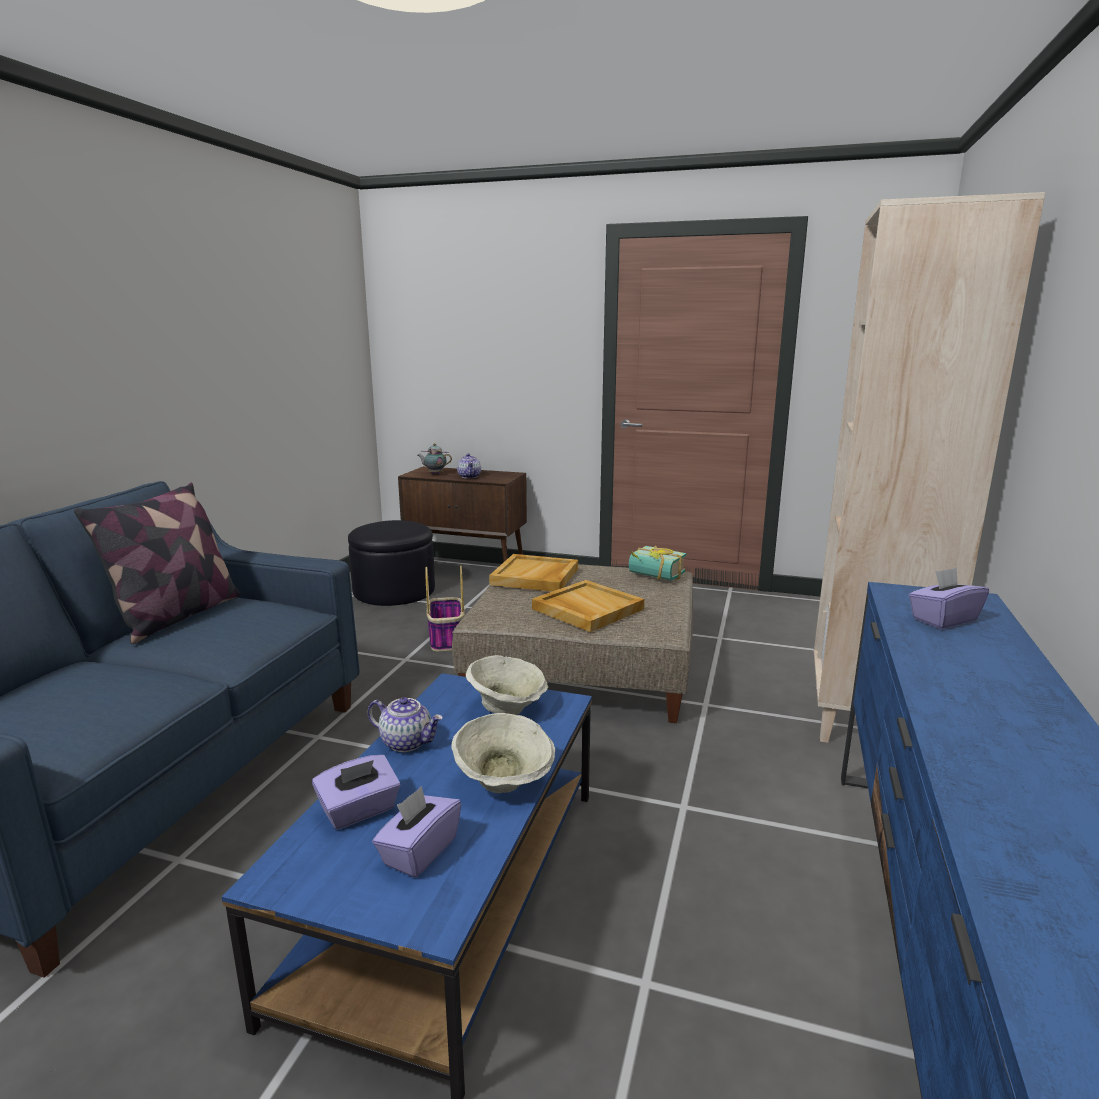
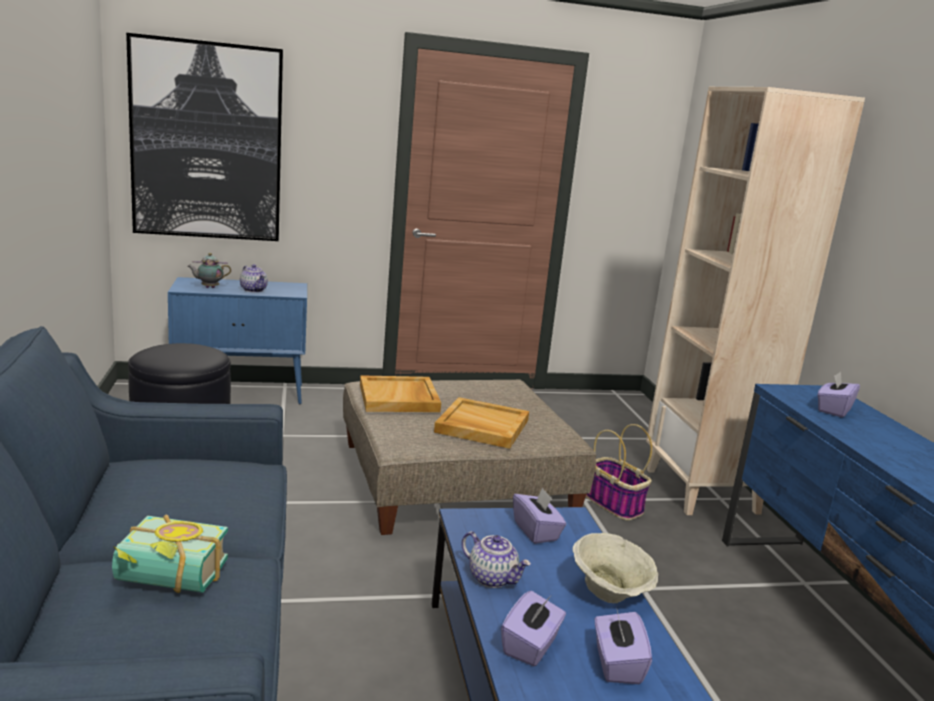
camera: 30 degrees left, 0 degrees up
(177, 616) = (120, 492): pillow -> none
(407, 742) = (493, 578): teapot -> teapot turned 45 degrees clockwise
(442, 347) = (207, 142): none -> picture
(447, 639) = (298, 474): basket -> basket (615, 504)
(467, 570) = (241, 393): brown cabinet -> blue cabinet
(507, 709) = (536, 531): beige bowl -> purple tissue box
(654, 576) = (502, 387): book -> book (167, 582)

